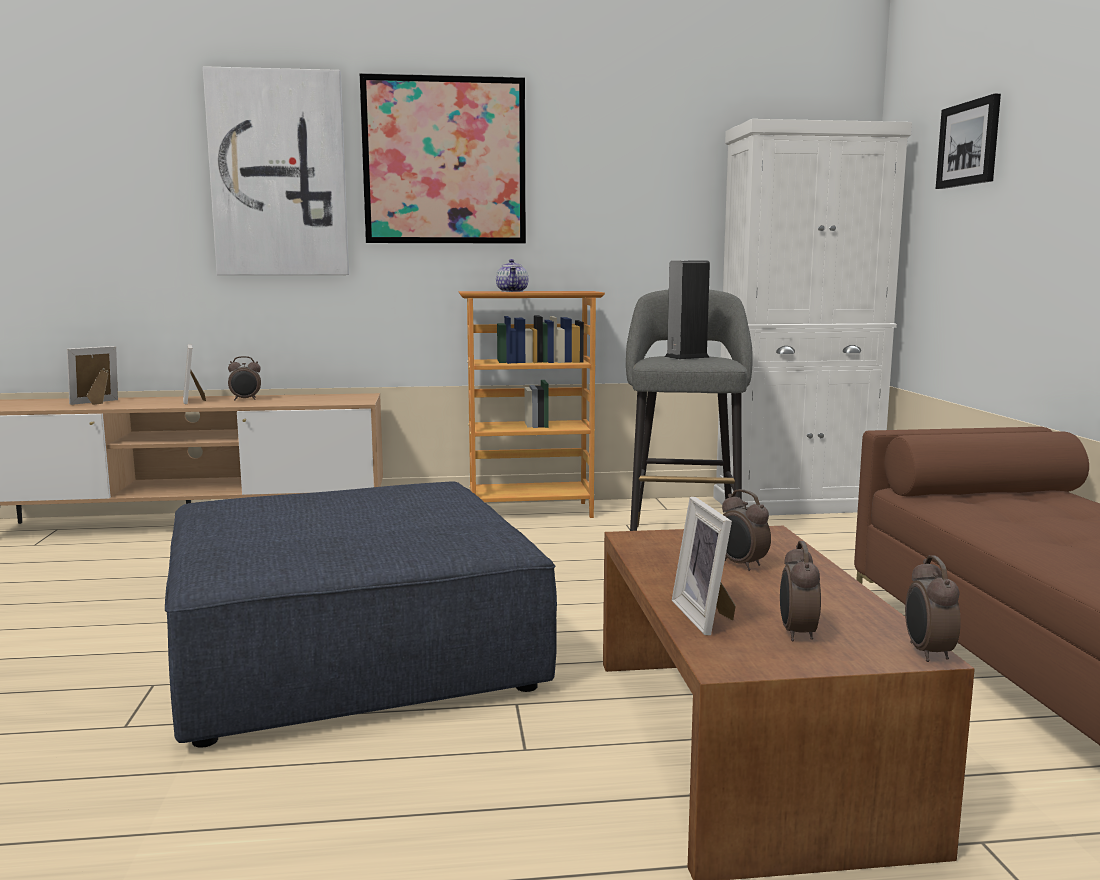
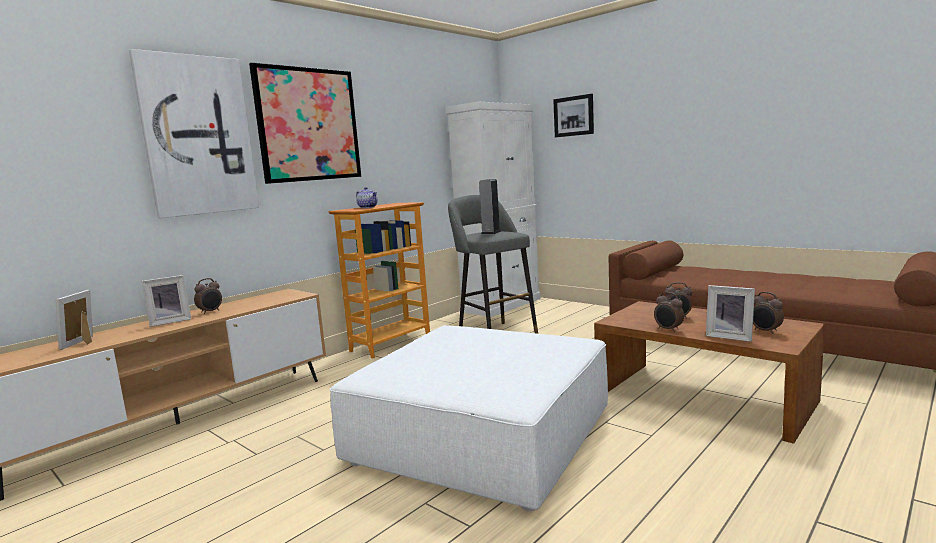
camera: 40 degrees left, 0 degrees up
(194, 400) = (170, 321): picture frame -> picture frame turned 60 degrees counterclockwise
(351, 650) = (481, 437): blue ottoman -> white ottoman
(927, 653) = (805, 324): alarm clock -> alarm clock (668, 329)

